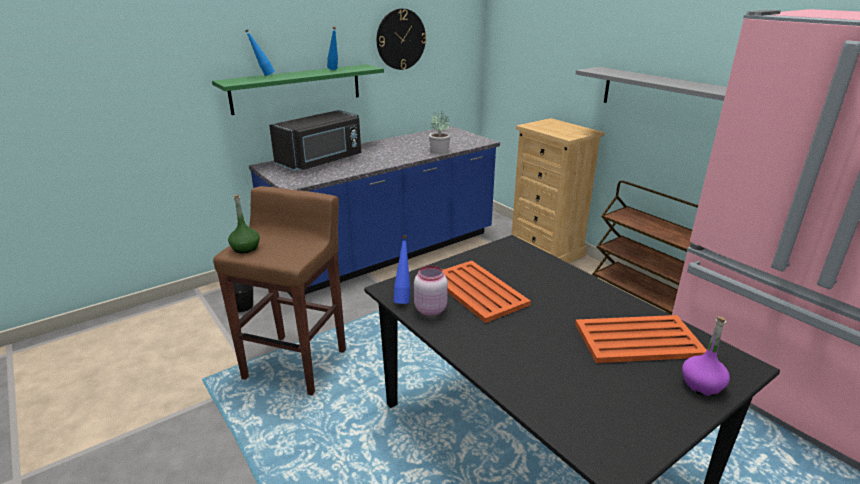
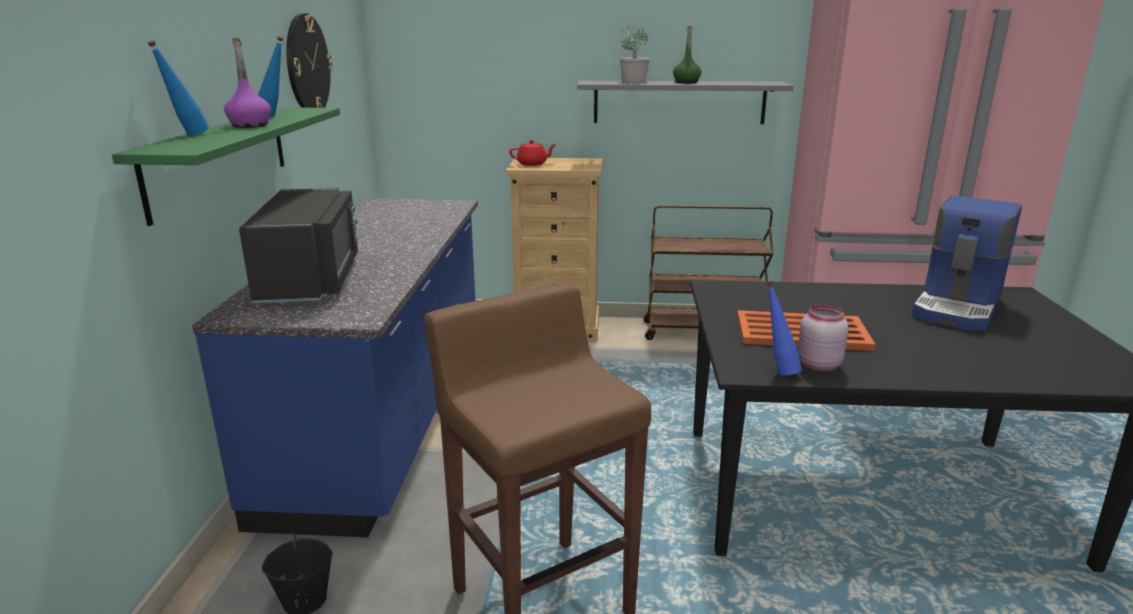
camera: 50 degrees left, 5 degrees down
(245, 248) = (518, 414): green bottle -> green bottle (686, 82)
(439, 151) = (438, 224): potted plant -> potted plant (633, 81)
(544, 125) = (532, 164): none -> red teapot
(639, 340) = (958, 308): orange tray -> coffee machine
(701, 385) = (1042, 314): purple bottle -> purple bottle (250, 125)

